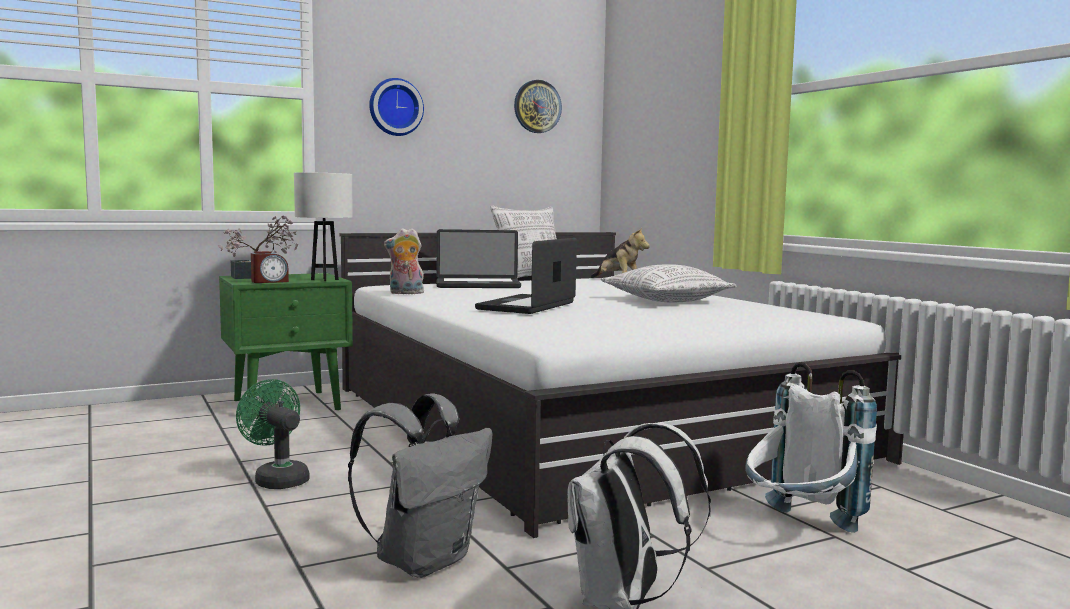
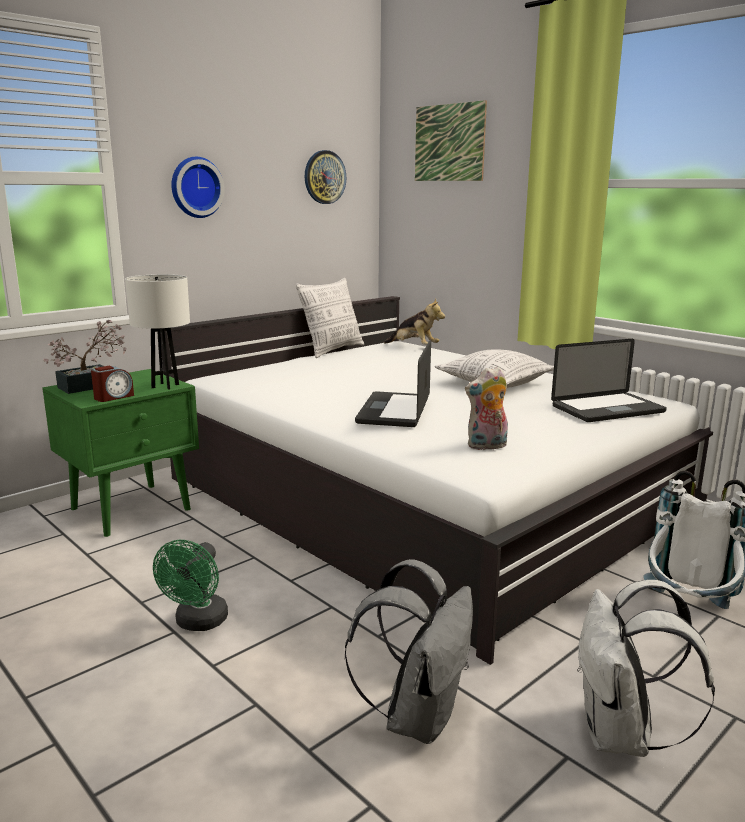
camera: 15 degrees left, 10 degrees up
(277, 479) = (198, 623): green fan -> green fan turned 105 degrees counterclockwise
(405, 293) = (250, 394): plush toy -> plush toy (486, 446)
(478, 285) = (302, 370): laptop -> laptop (607, 409)
(660, 67) = (449, 143): none -> picture

